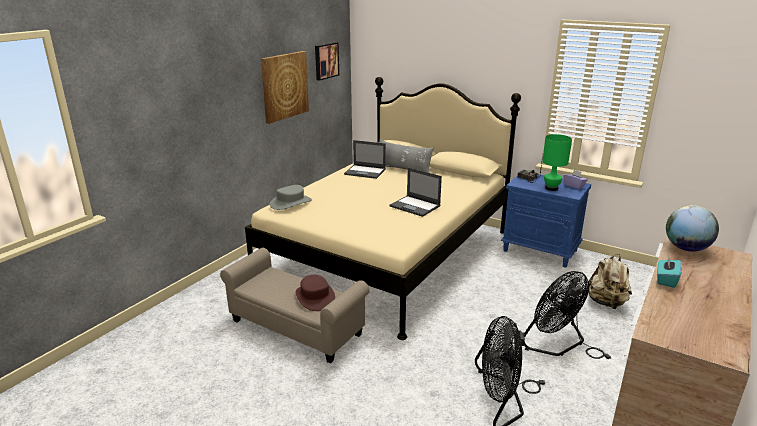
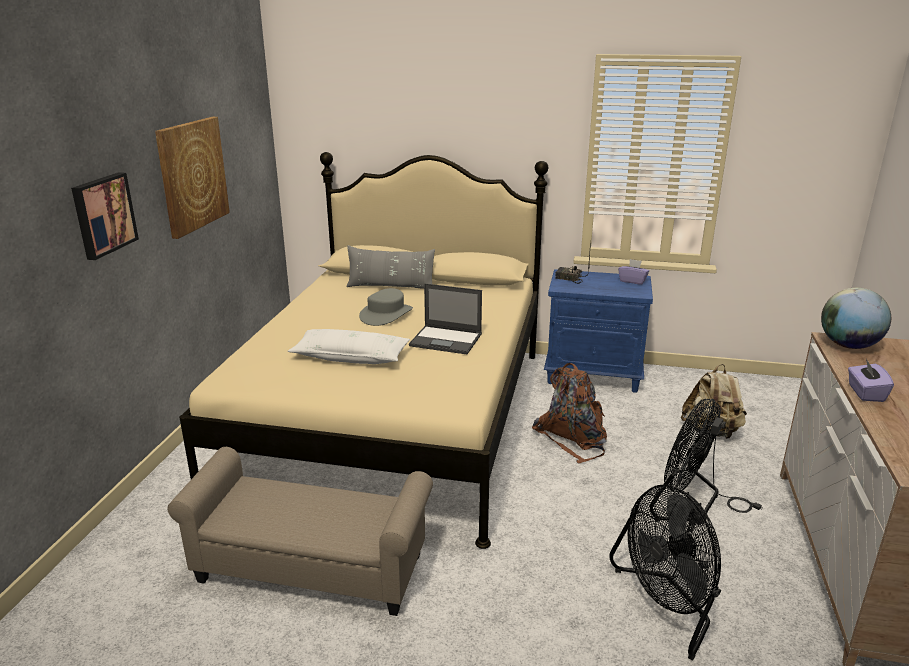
camera: 20 degrees left, 0 degrees up
(290, 203) = (250, 364): grey hat -> grey hat (386, 314)
(315, 297) = (346, 513): brown hat -> none
(325, 60) = (242, 131): picture -> picture (103, 215)
(350, 207) = (351, 357): none -> white pillow
(365, 172) = (338, 298): laptop -> none
(500, 287) = (573, 437): none -> brown backpack
(551, 188) = (608, 288): green table lamp -> none
(666, 280) = (865, 393): turquoise tissue box -> purple tissue box

